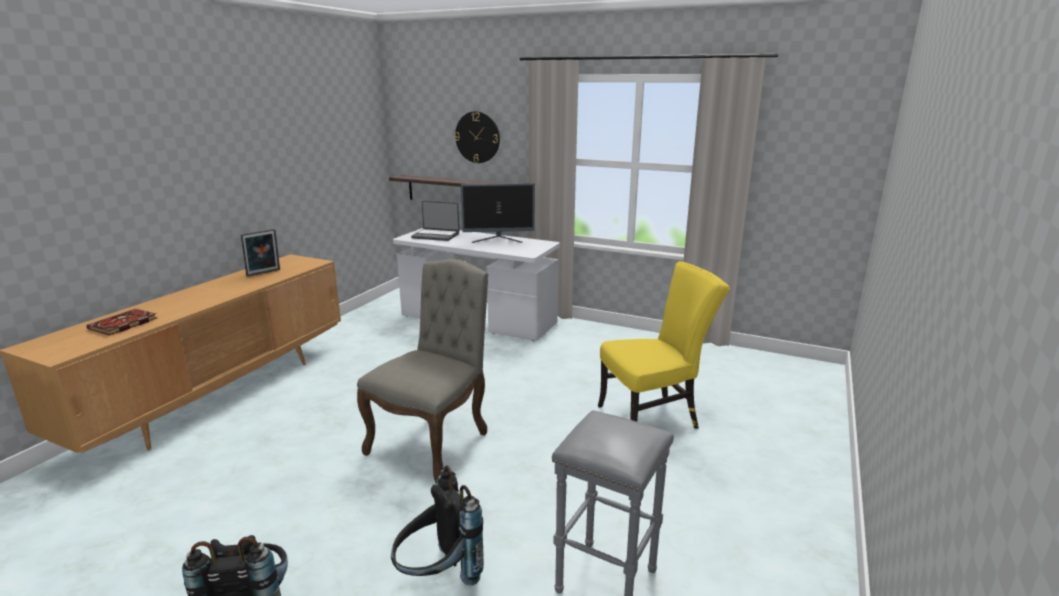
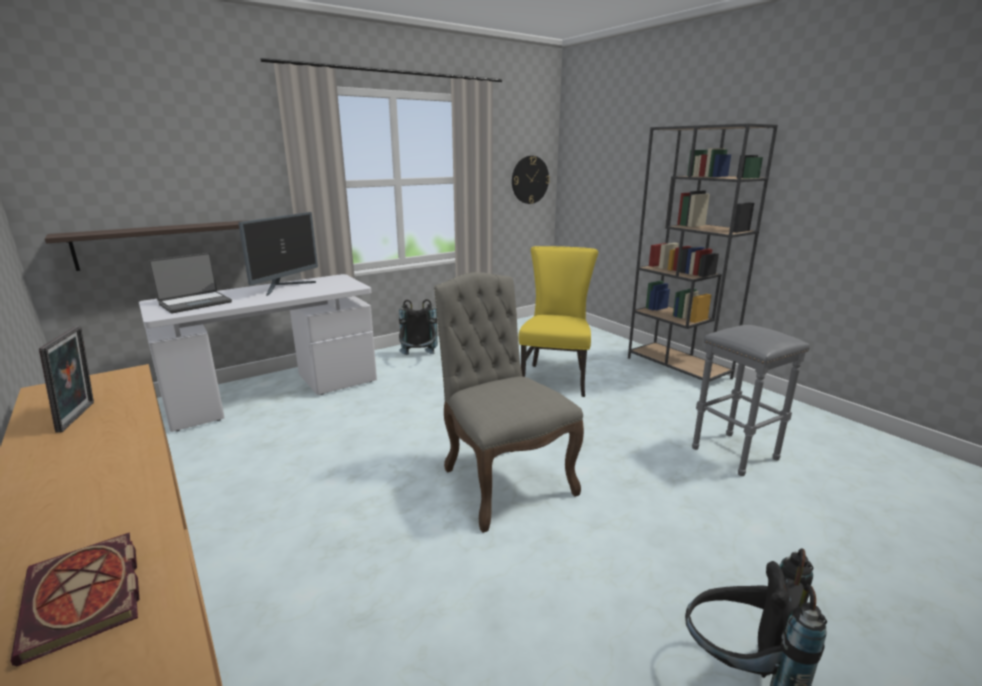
camera: 60 degrees left, 0 degrees up
(438, 577) = (711, 527): black backpack -> black backpack (419, 358)
(477, 137) = (196, 164): wall clock -> wall clock (530, 180)
(811, 497) = (678, 368): none -> bookcase

